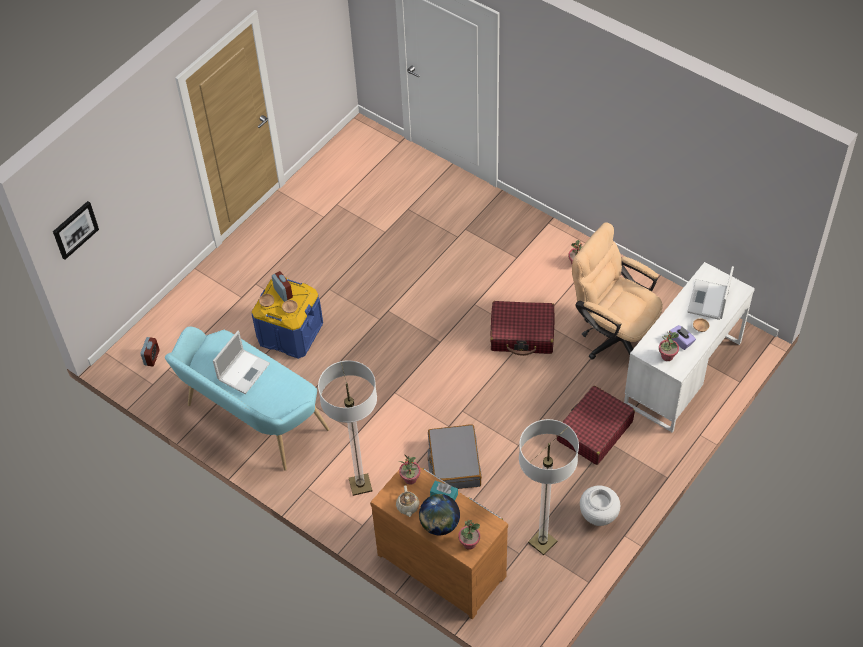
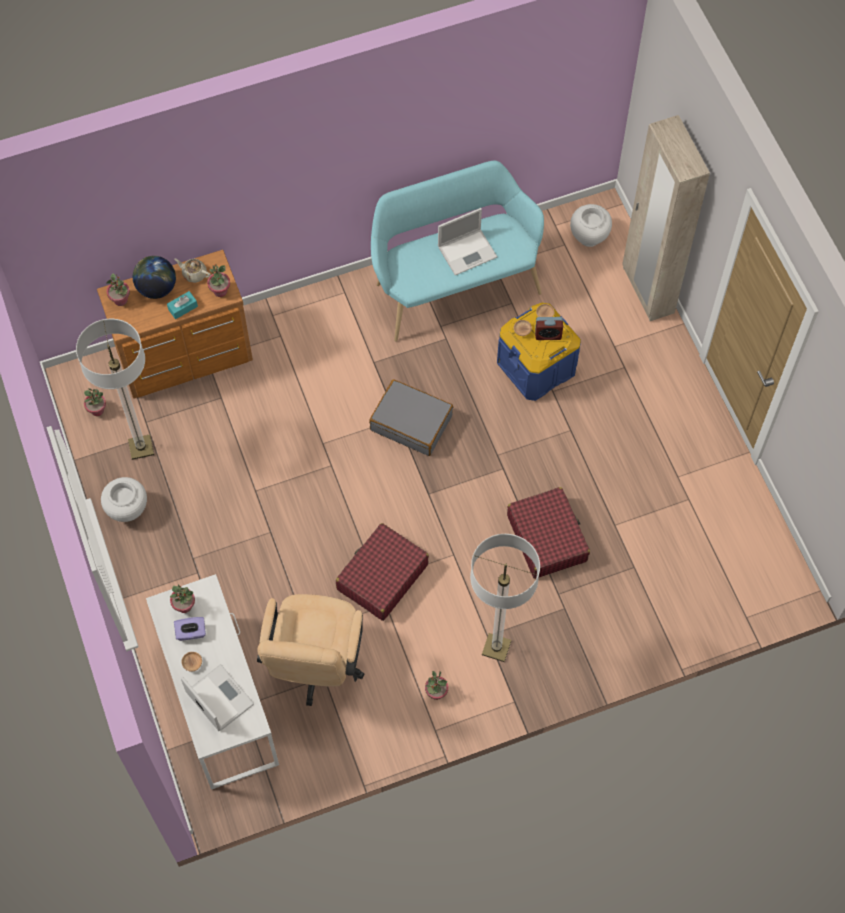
camera: 120 degrees right, 10 degrees up
(75, 229) = (652, 89): picture -> none
(152, 357) = (589, 238): alarm clock -> white vase
(179, 301) = (647, 290): none -> beige wardrobe
(244, 371) = (468, 251): laptop -> laptop turned 90 degrees counterclockwise
(360, 485) = (315, 335): floor lamp -> floor lamp (496, 648)
(454, 463) = (278, 424): grey suitcase -> grey suitcase (411, 422)
(535, 595) = (97, 410): none -> potted plant
(594, 431) = (218, 568): red suitcase -> red suitcase (547, 538)
(614, 335) = (315, 666): beige office chair -> beige office chair turned 120 degrees clockwise

